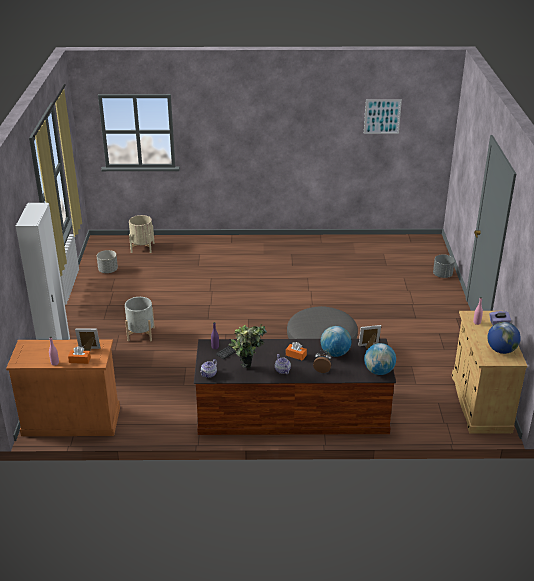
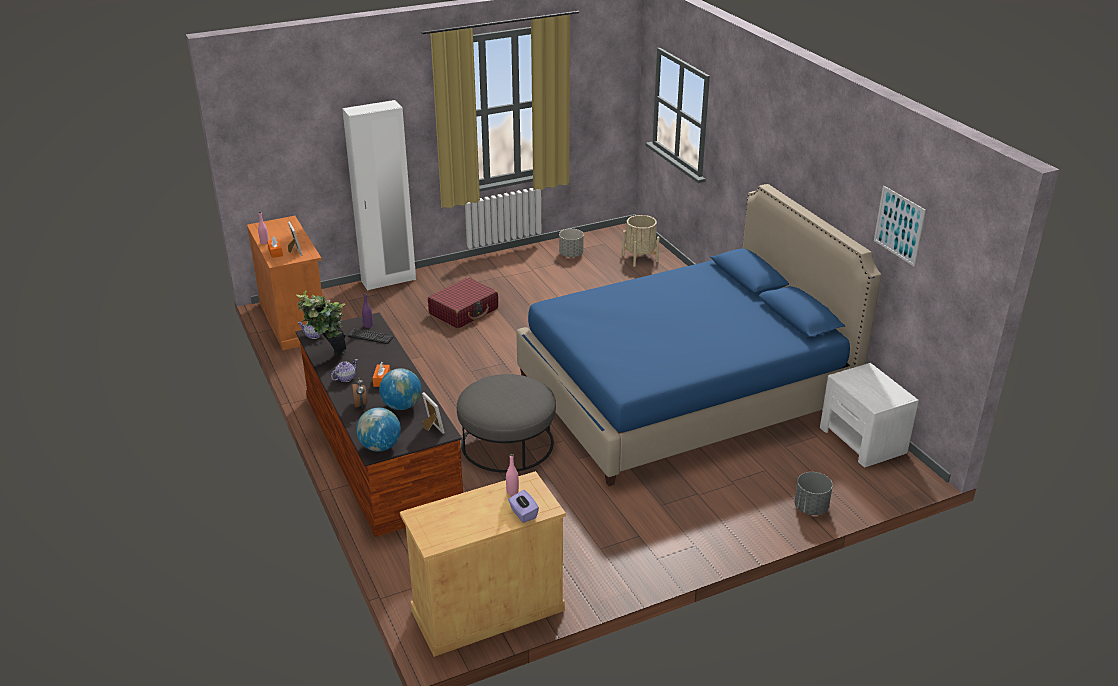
camera: 65 degrees right, 0 degrees up
(141, 334) = (464, 311): grey planter -> red suitcase
(313, 279) = (683, 392): none -> blue bed
(395, 242) = (863, 440): none -> white nightstand
(501, 350) = (450, 526): globe -> none

